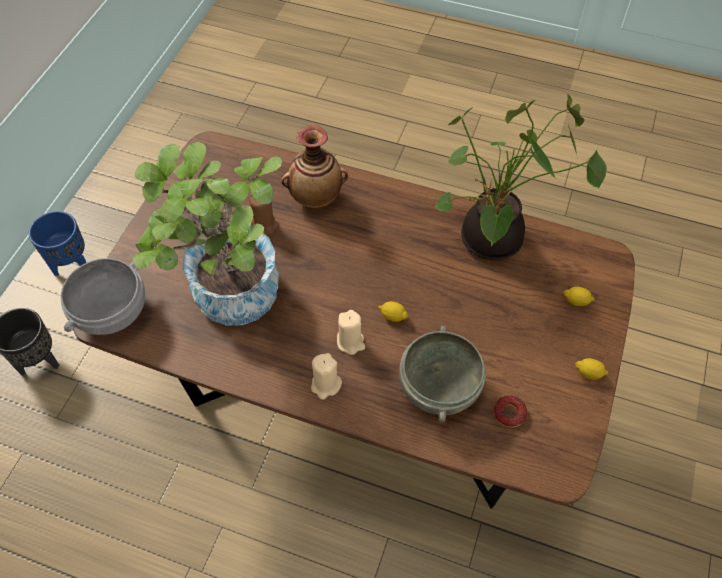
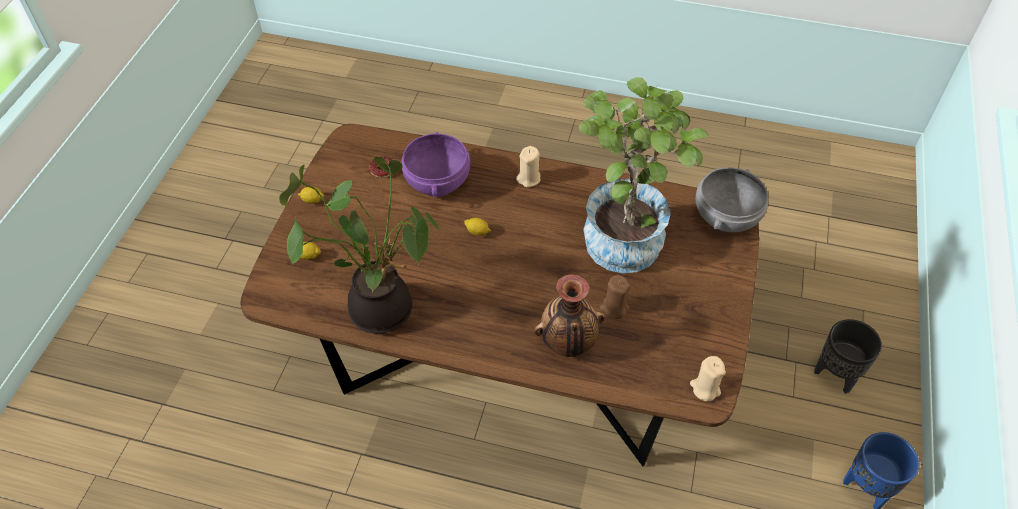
camera: 175 degrees right, 5 degrees down
(350, 342) = (512, 209): beige candle -> beige candle (705, 388)
(437, 387) = (438, 182): grey bowl -> purple bowl

